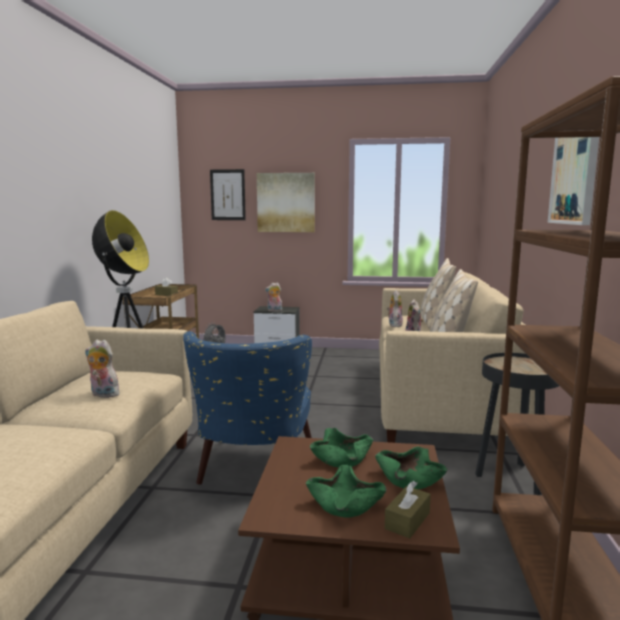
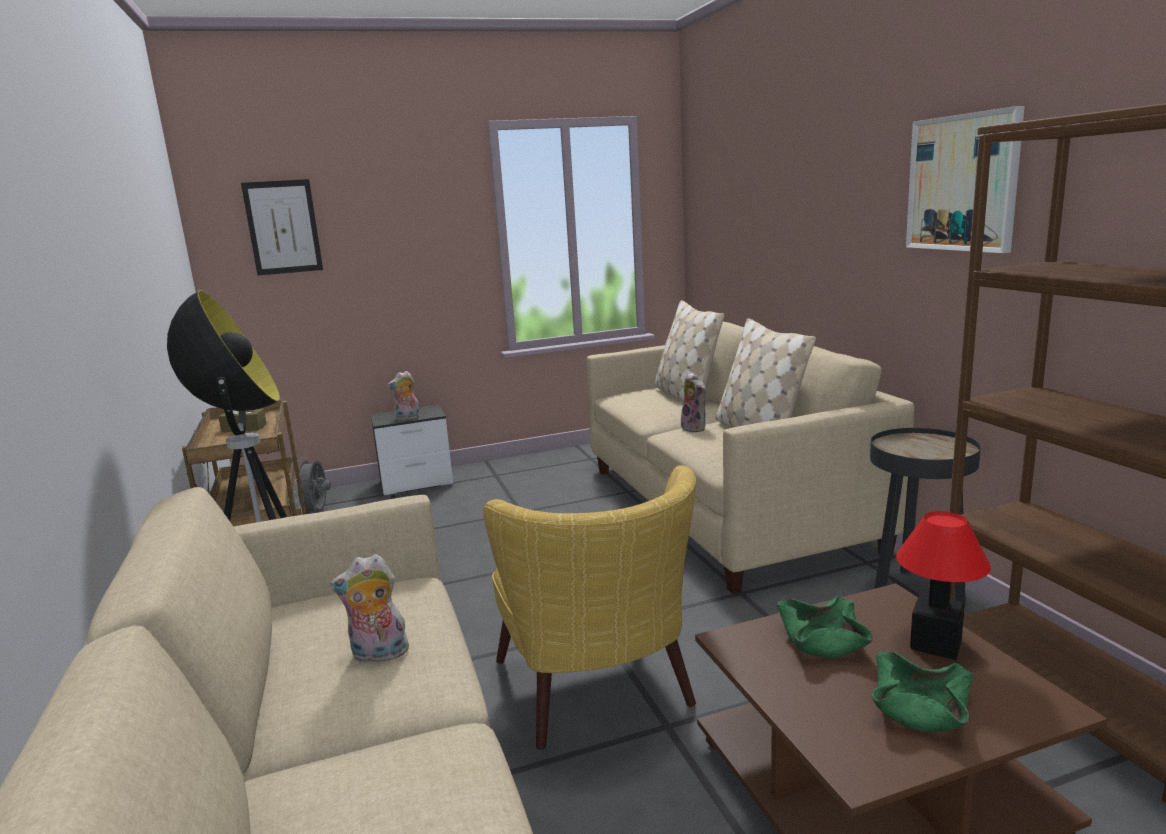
camera: 25 degrees left, 5 degrees up
(253, 471) = (599, 696): blue armchair -> yellow armchair
(286, 202) = (393, 233): picture -> none
(394, 325) = (641, 411): plush toy -> none
(407, 521) = (1014, 704): brown tissue box -> none
(409, 478) = (936, 643): green bowl -> table lamp

